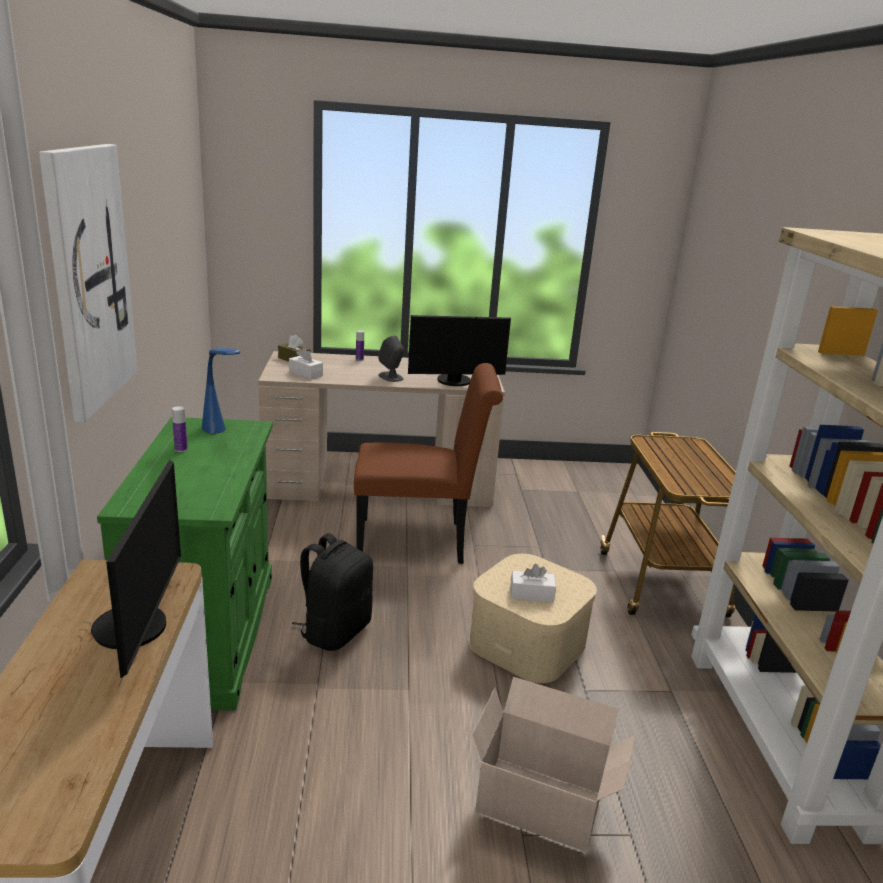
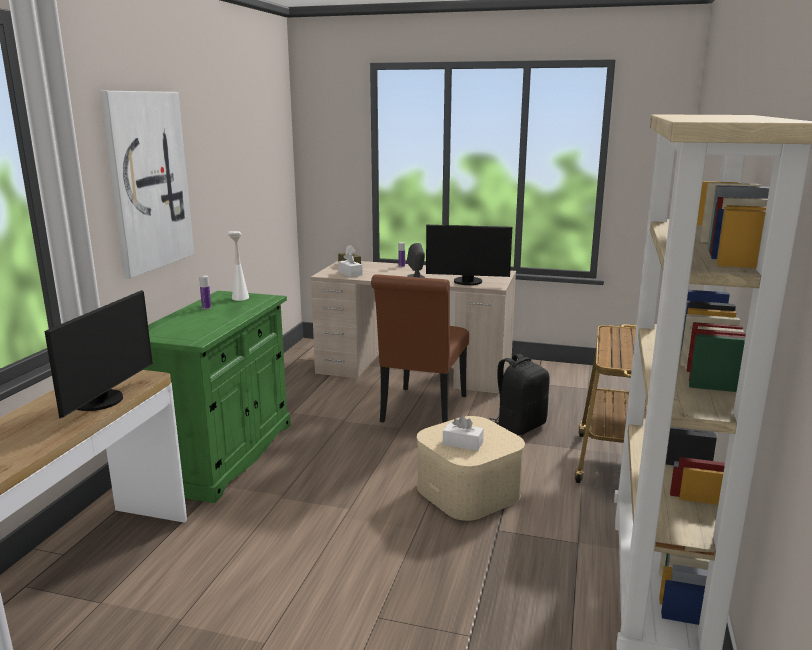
camera: 20 degrees right, 5 degrees down
(223, 440) = (240, 304): blue table lamp -> white table lamp
(335, 631) = (316, 464): black backpack -> black backpack (519, 426)
(420, 541) = (422, 412): brown chair -> brown chair turned 90 degrees clockwise
(543, 804) = (408, 601): cardboard box -> none

